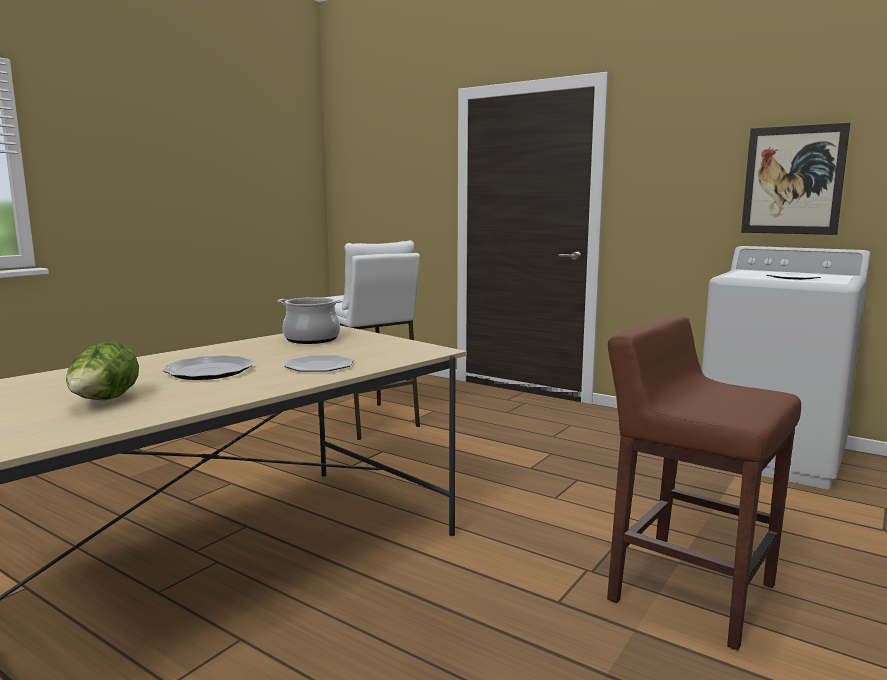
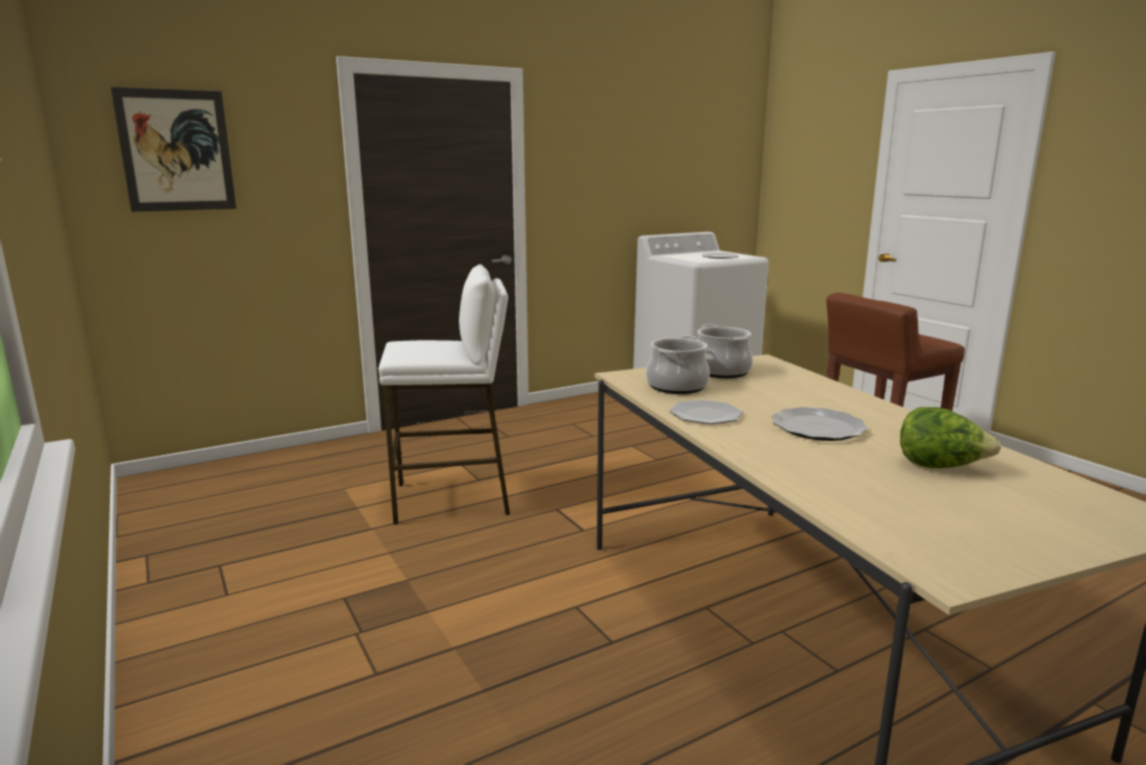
camera: 65 degrees left, 5 degrees up
(319, 366) = (810, 394): plate -> plate (705, 414)
(374, 344) = (721, 372): none -> cooking pot
(793, 180) = (663, 181): picture -> picture (176, 151)

